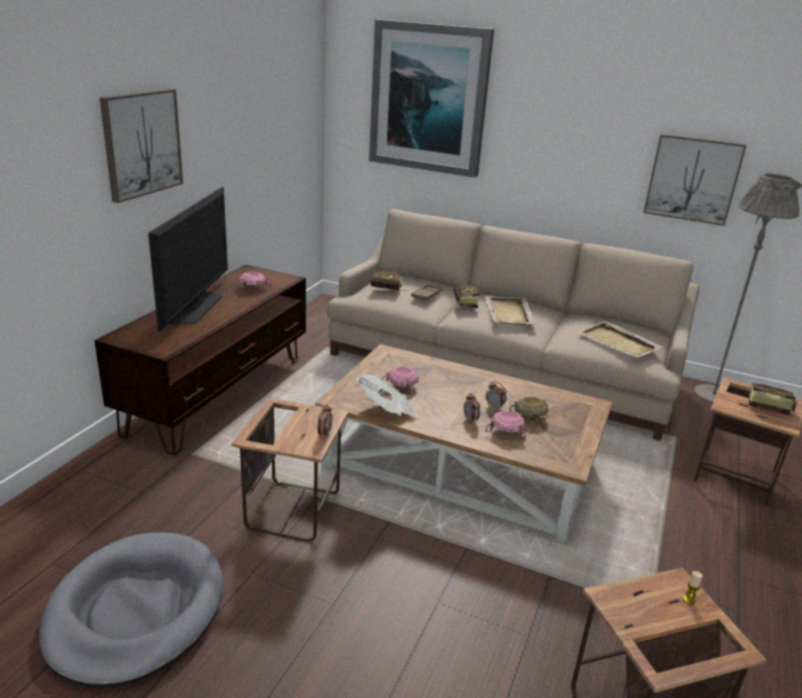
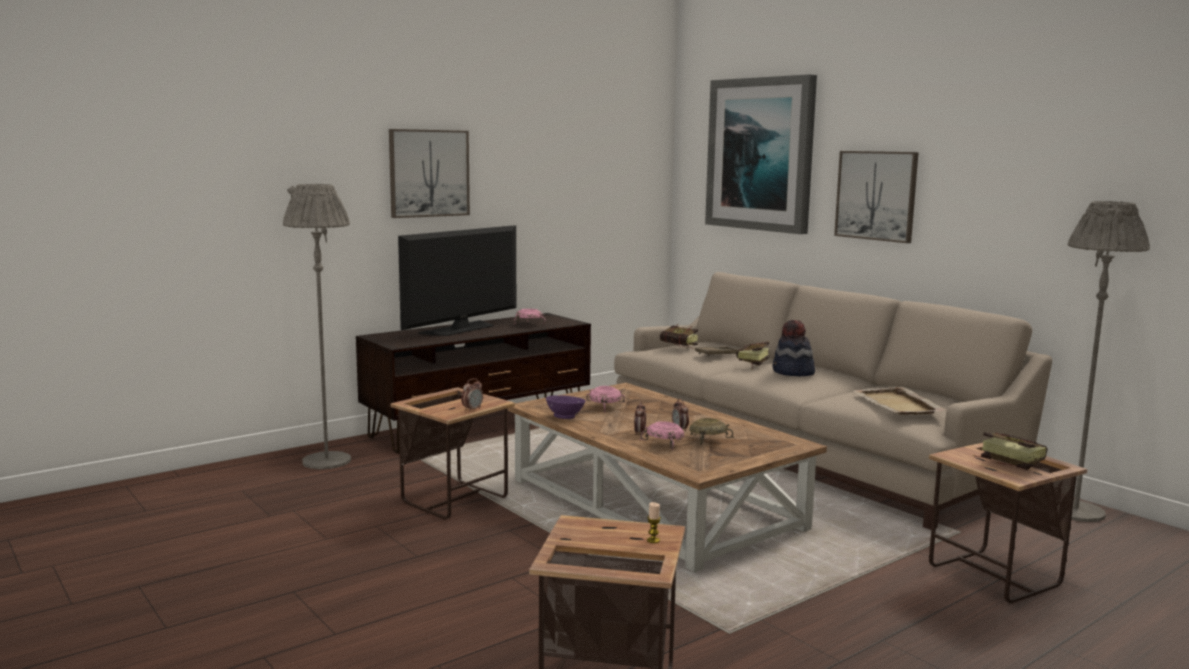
camera: 30 degrees right, 15 degrees down
(108, 487) = (326, 461): none -> grey floor lamp
(136, 611) = (267, 525): grey dog bed -> none
(387, 410) = (565, 417): newspaper -> purple bowl
(509, 313) = (793, 373): beige tray -> hat
(693, 179) = (1032, 220): picture -> picture (876, 195)

